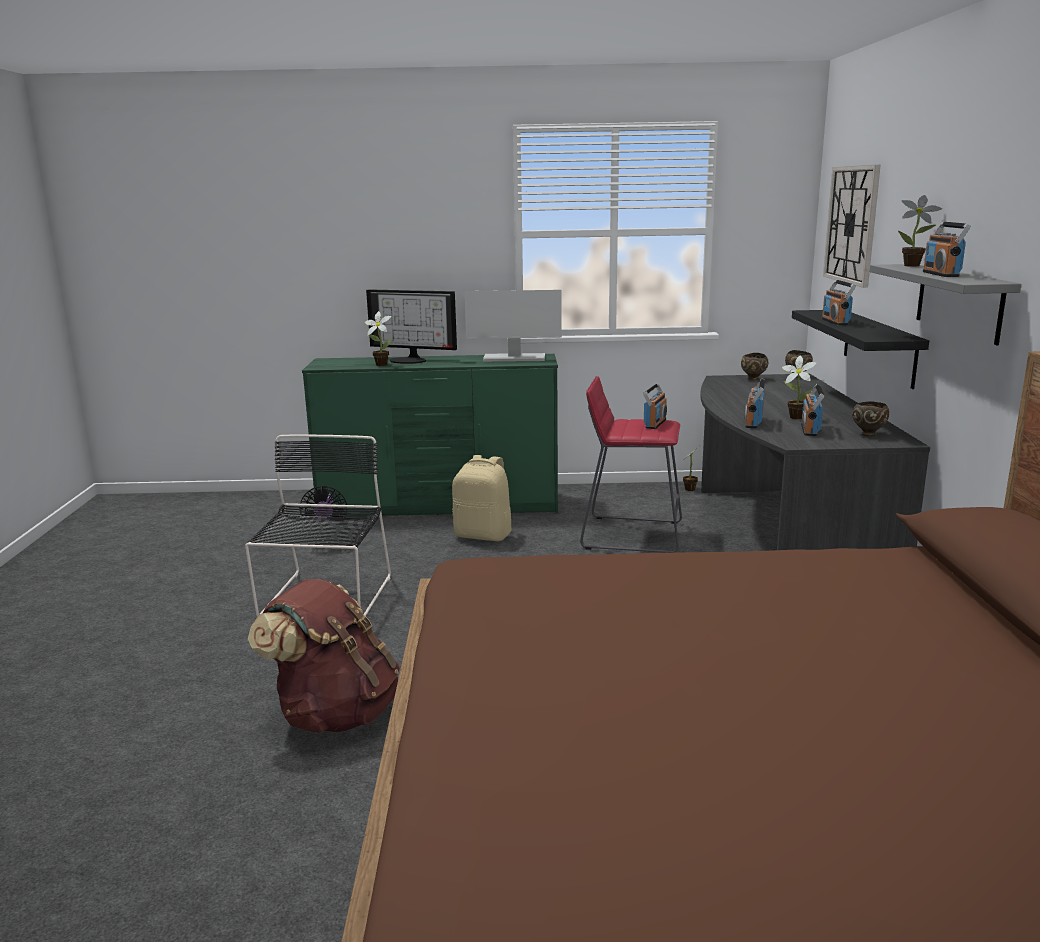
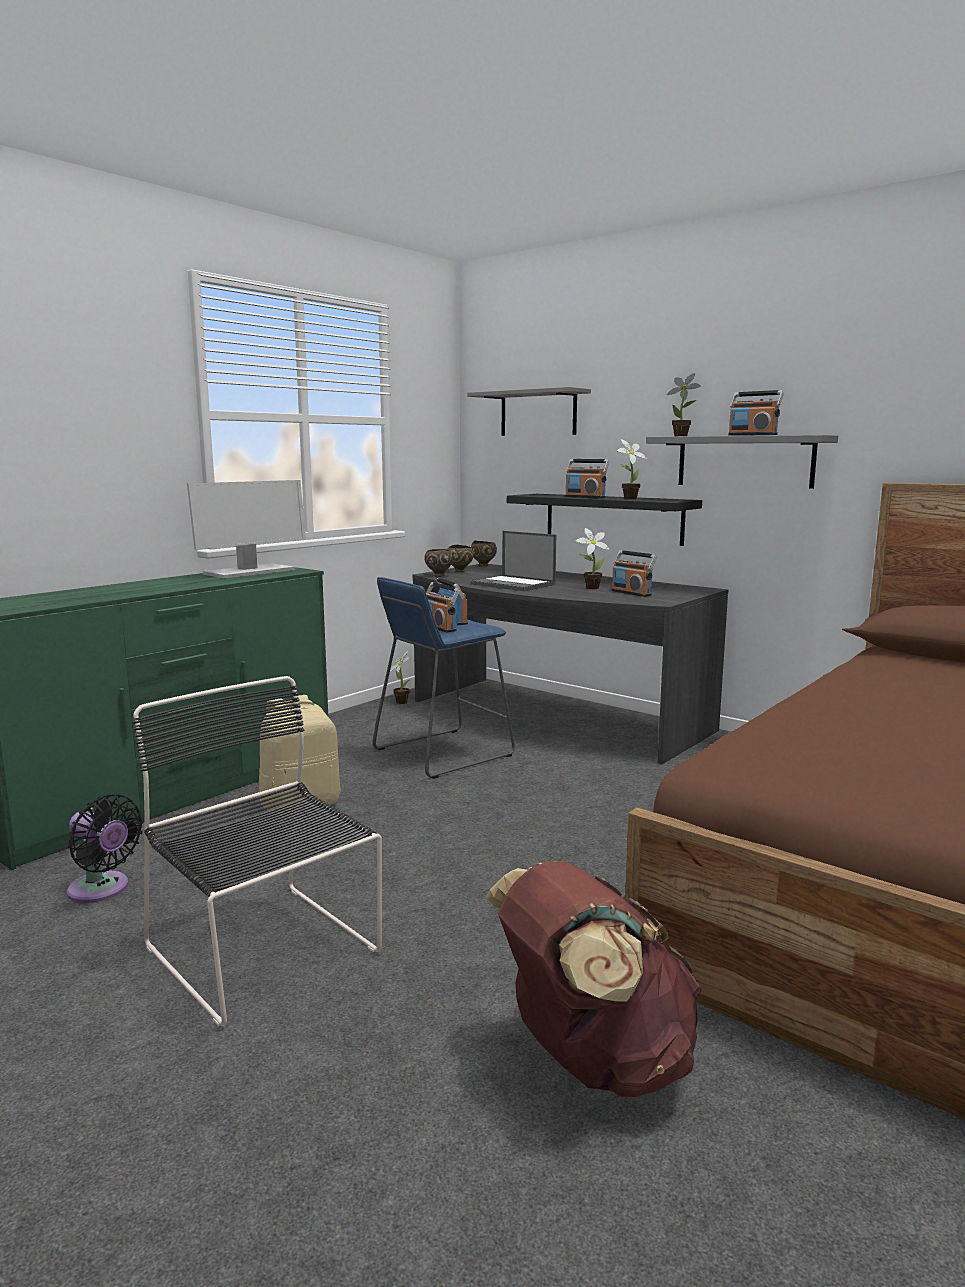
camera: 50 degrees left, 5 degrees down
(380, 364) = (90, 597): potted plant -> potted plant (628, 499)
(410, 360) = (115, 588): monitor -> none
(631, 535) = (443, 753): red stool -> blue stool
(745, 400) = (514, 584): none -> laptop
(753, 422) = (580, 596): radio -> radio (440, 627)
(851, 224) = (538, 413): wall clock -> grey shelf
(868, 434) = (672, 589): brown bowl -> brown bowl (438, 575)

